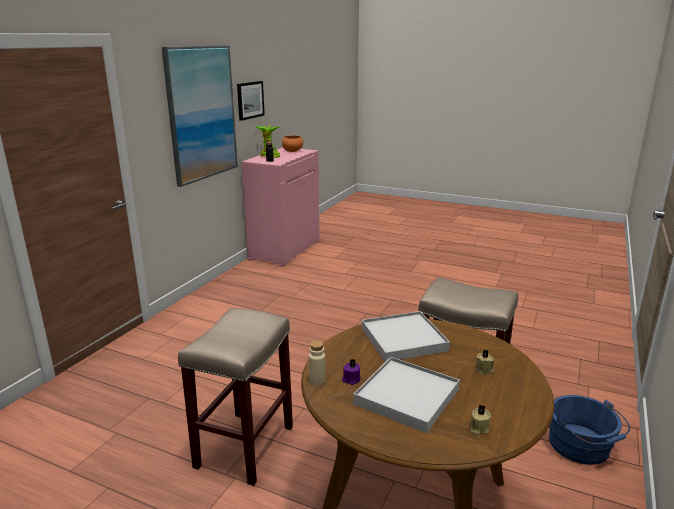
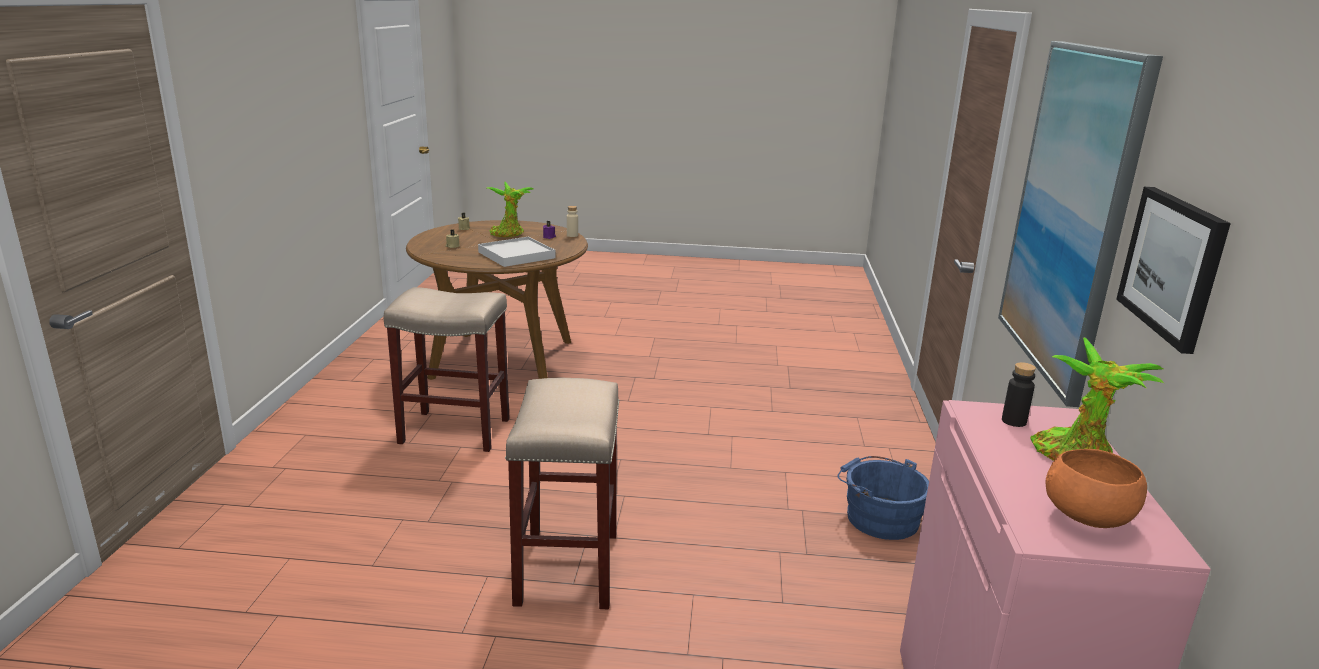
camera: 160 degrees right, 0 degrees up
(245, 445) = (659, 371): beige stool -> beige stool (568, 569)
(407, 397) = (509, 234): white tray -> potted plant
(581, 447) = (335, 408): blue bucket -> blue bucket (878, 517)

